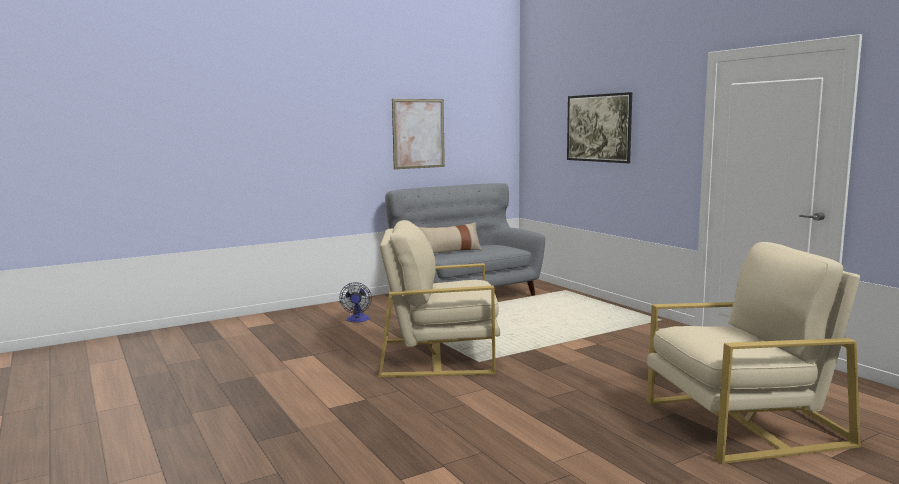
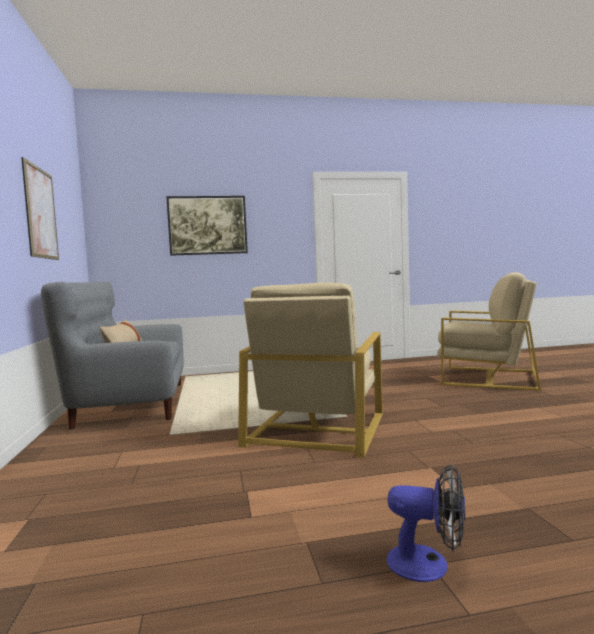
camera: 70 degrees left, 5 degrees down
(357, 320) = (130, 456): fan -> fan (428, 564)
(742, 422) = (488, 377): beige armchair -> beige armchair turned 105 degrees clockwise

